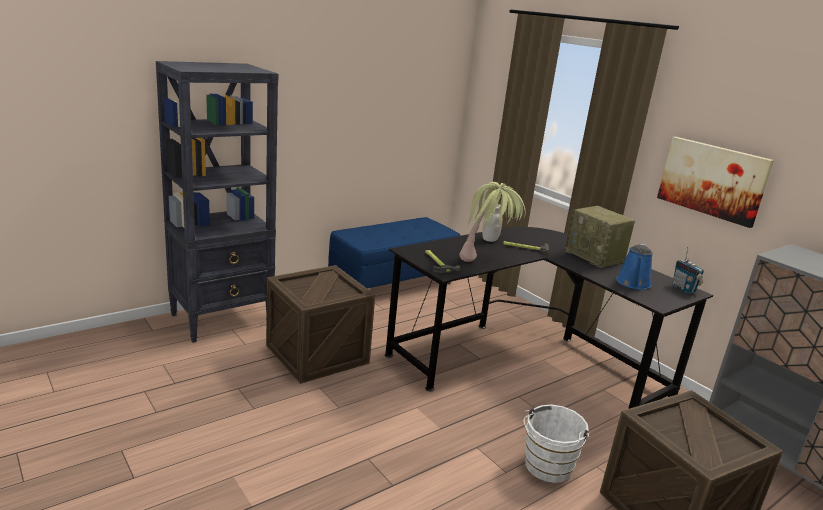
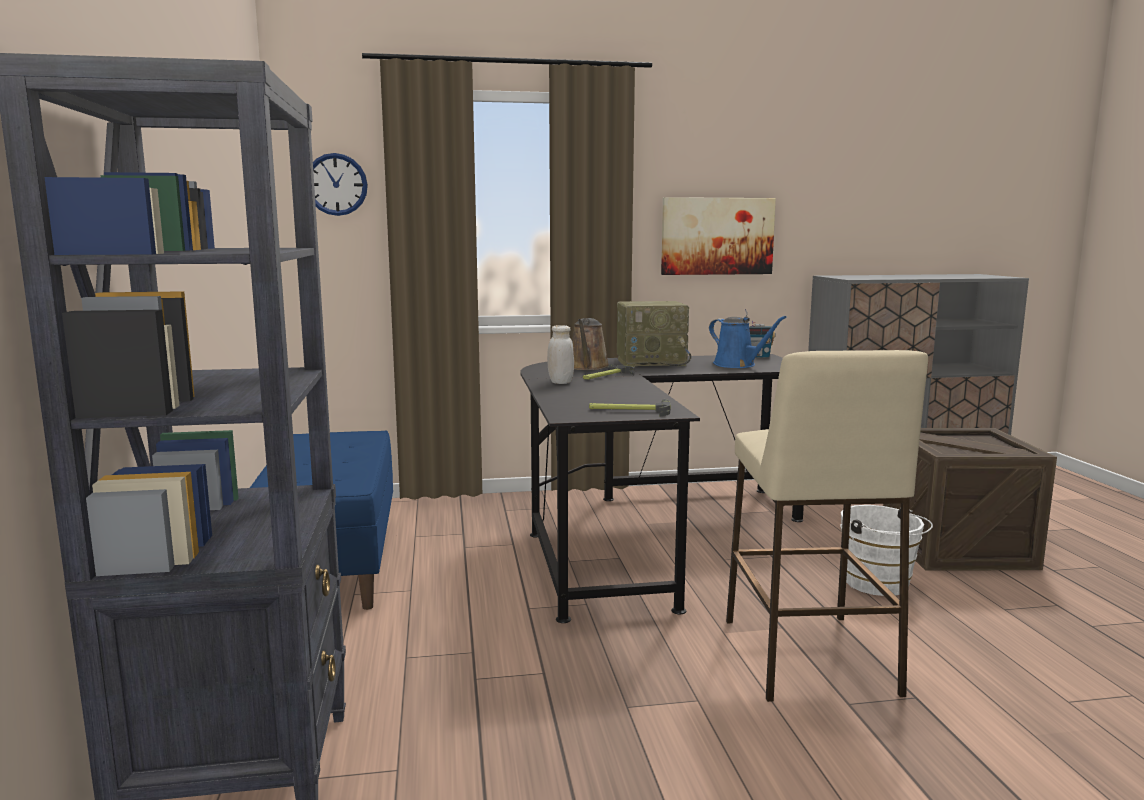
camera: 60 degrees left, 10 degrees down
(317, 354) = (510, 686): crate -> none
(412, 440) = (808, 656): none -> beige stool
(486, 262) = (641, 394): potted plant -> none
(494, 86) = (336, 184): none -> wall clock
(546, 241) = (588, 367): none -> brown watering can

